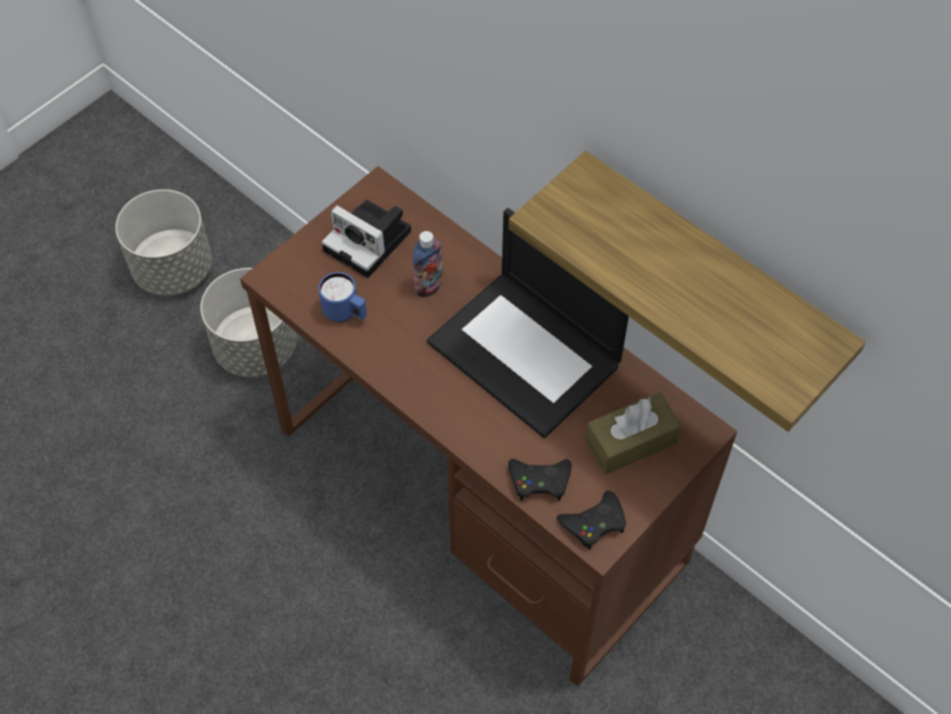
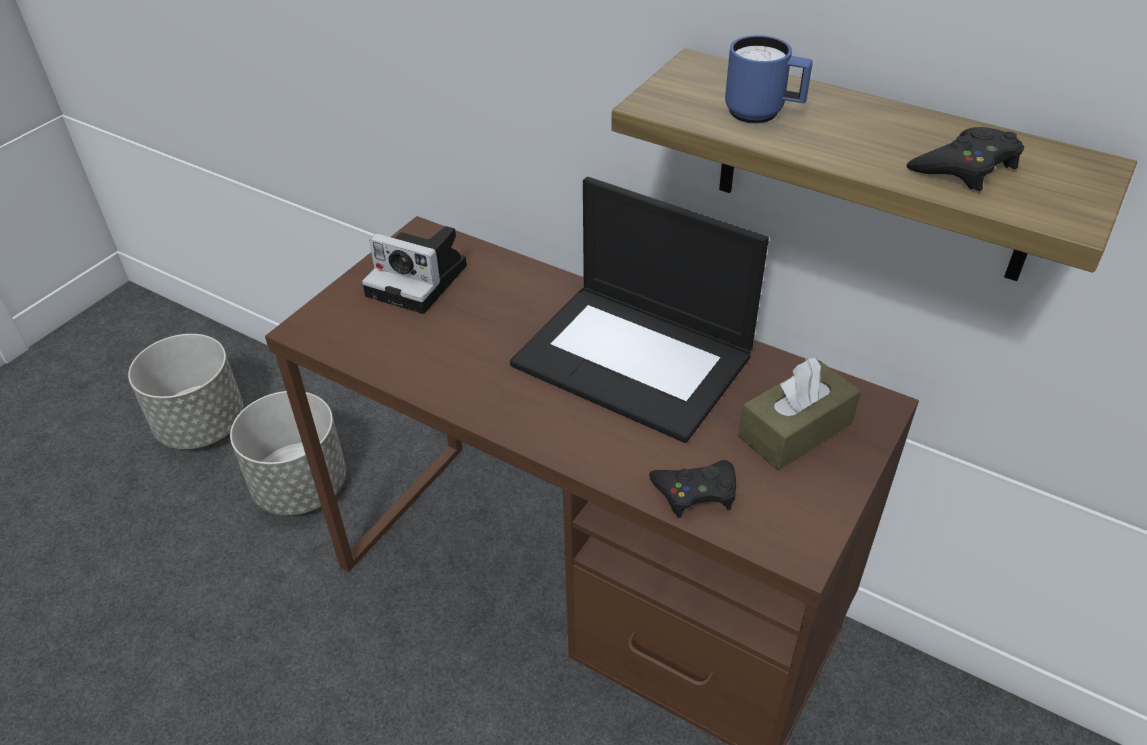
camera: 10 degrees left, 15 degrees down
(345, 313) = (402, 351): blue mug -> blue mug (763, 114)
(428, 286) = (499, 312): bottle -> none
(594, 523) = (784, 529): black game controller -> black game controller (965, 167)

